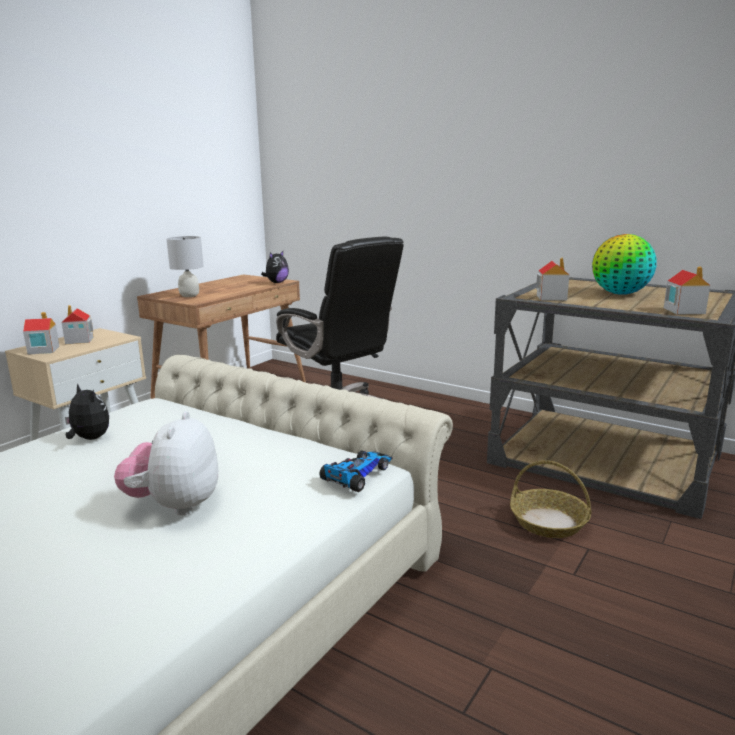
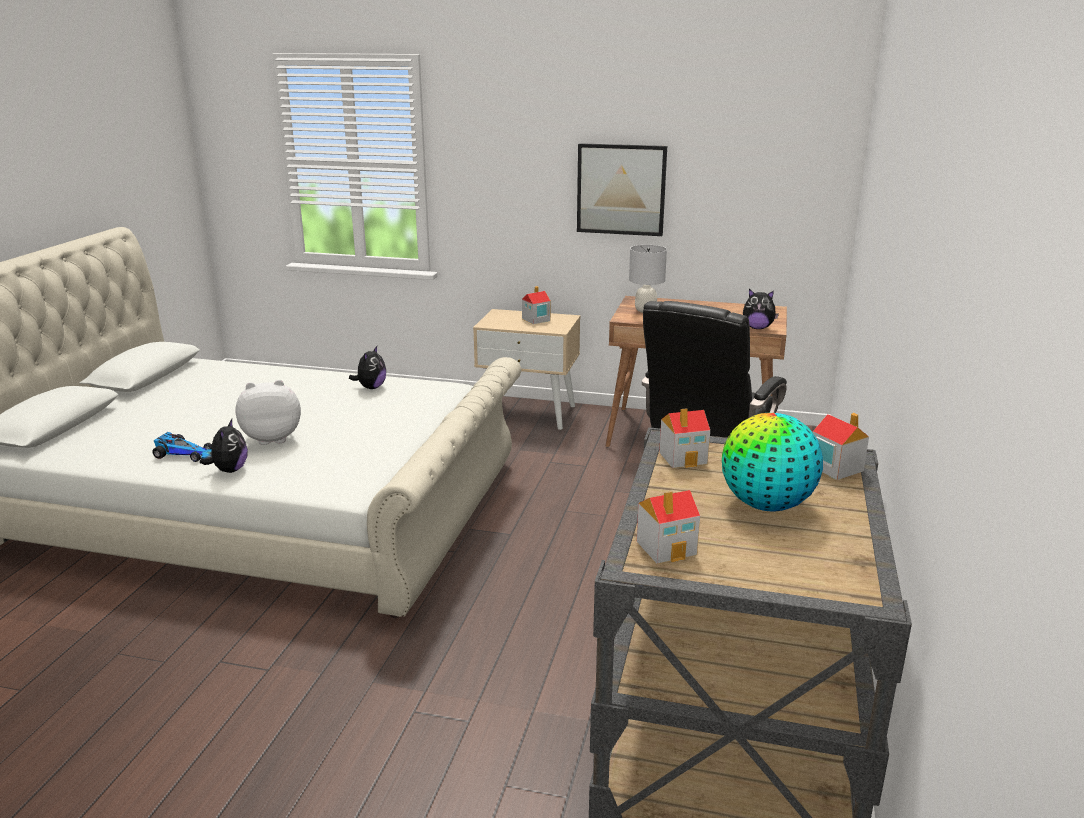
camera: 70 degrees right, 5 degrees up
(43, 350) = (500, 318): toy house -> toy house (835, 467)
(110, 194) = (621, 189): none -> picture
(243, 543) = (229, 470): none -> plush toy
(357, 474) = (331, 486): toy car -> toy car (187, 454)
(549, 522) = (514, 688): basket -> none

